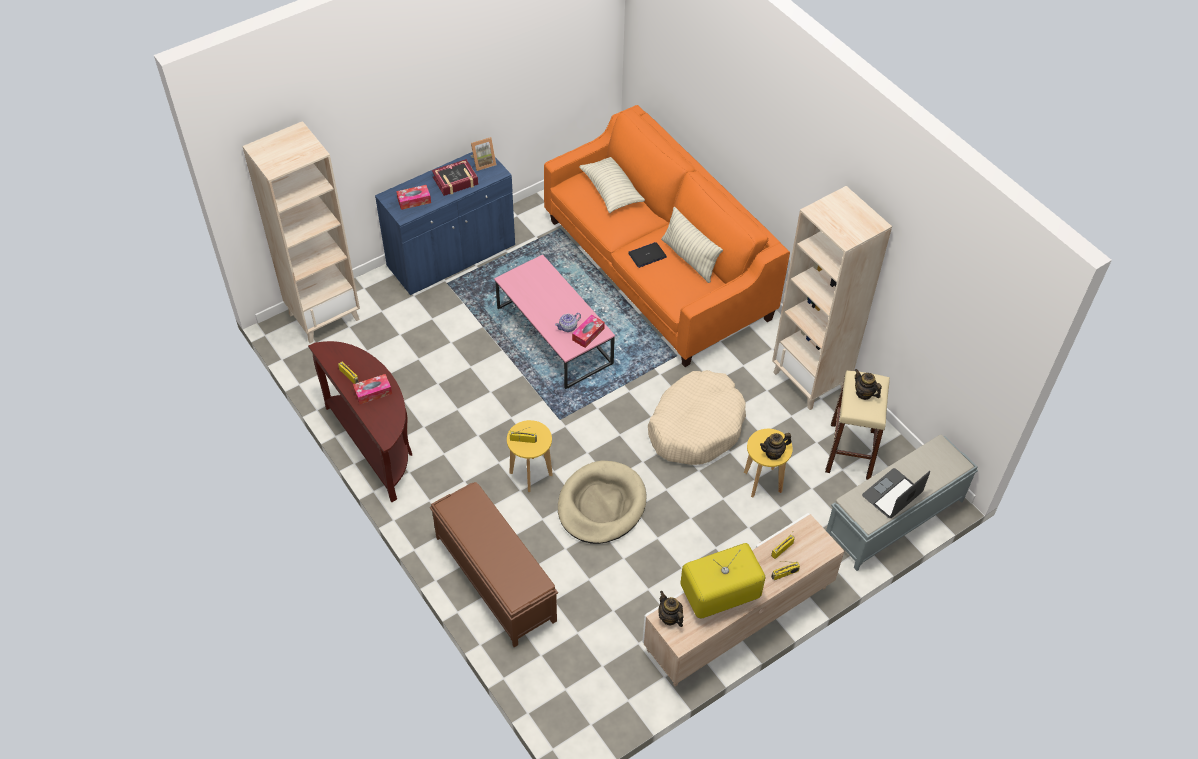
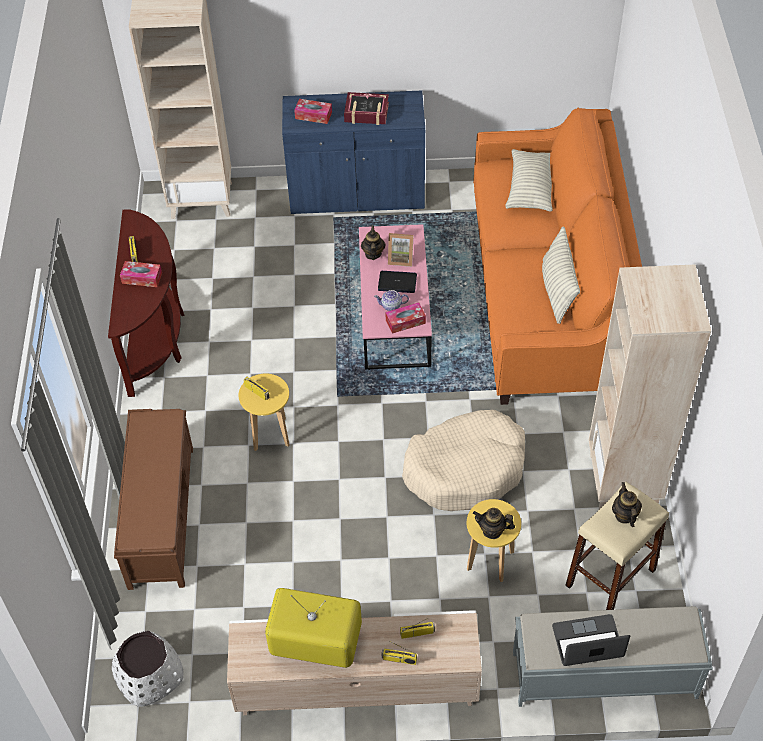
camera: 35 degrees right, 0 degrees up
(483, 163) = (407, 105): picture frame -> picture frame (400, 258)
(582, 699) = (149, 675): none -> white planter
(601, 505) = (312, 498): beige dog bed -> none
(647, 255) = (515, 268): laptop -> laptop (397, 282)
(669, 617) = (250, 637): teapot -> teapot (373, 254)

